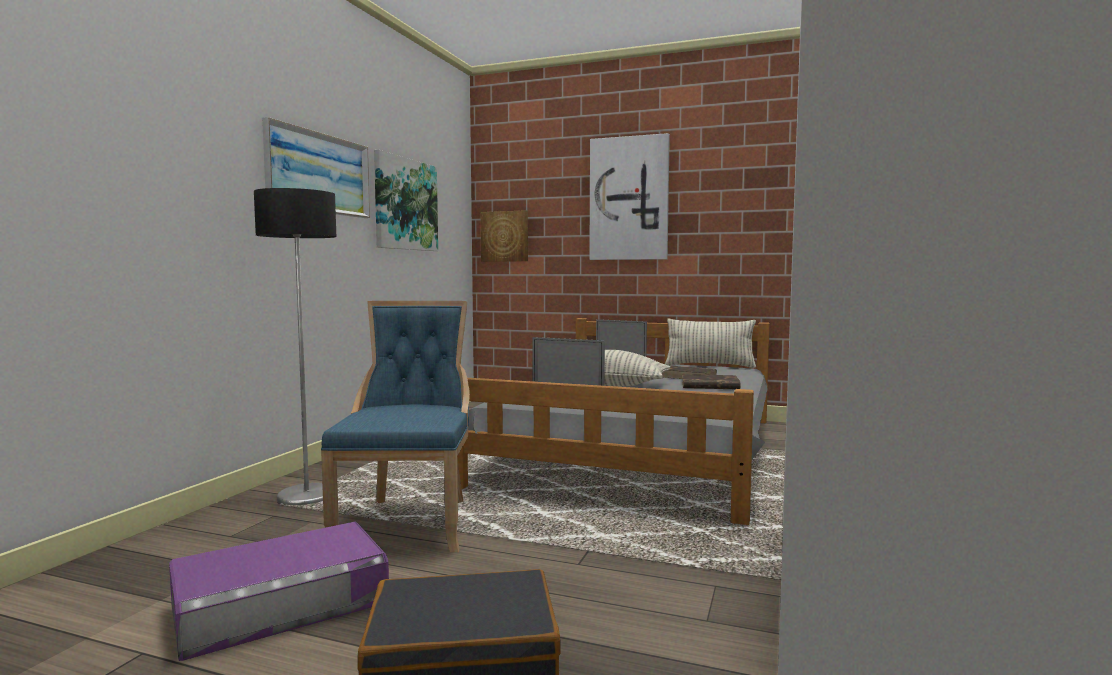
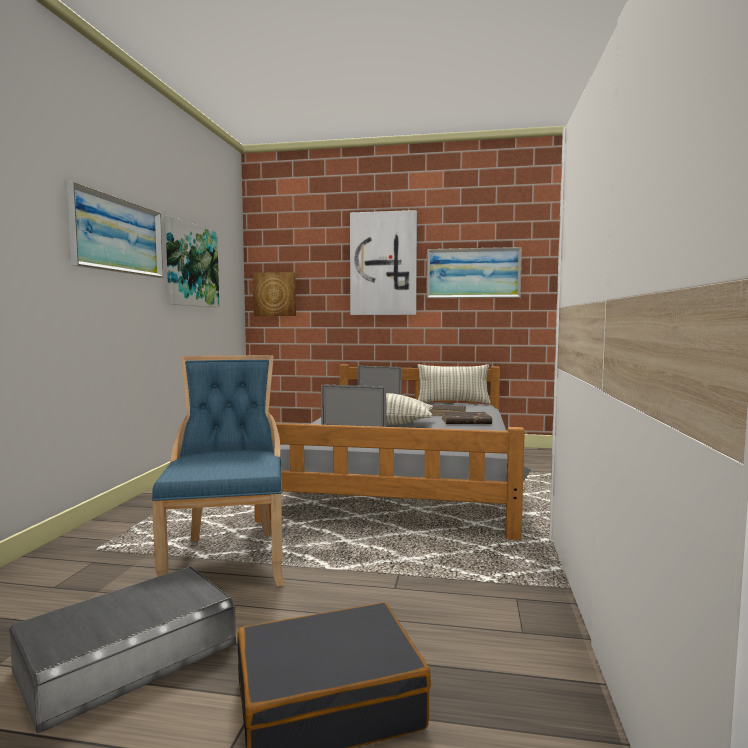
camera: 10 degrees left, 0 degrees up
(281, 604) = (128, 657): purple storage box -> grey storage box
(306, 496) = (120, 539): floor lamp -> none
(737, 208) = (473, 273): none -> picture

